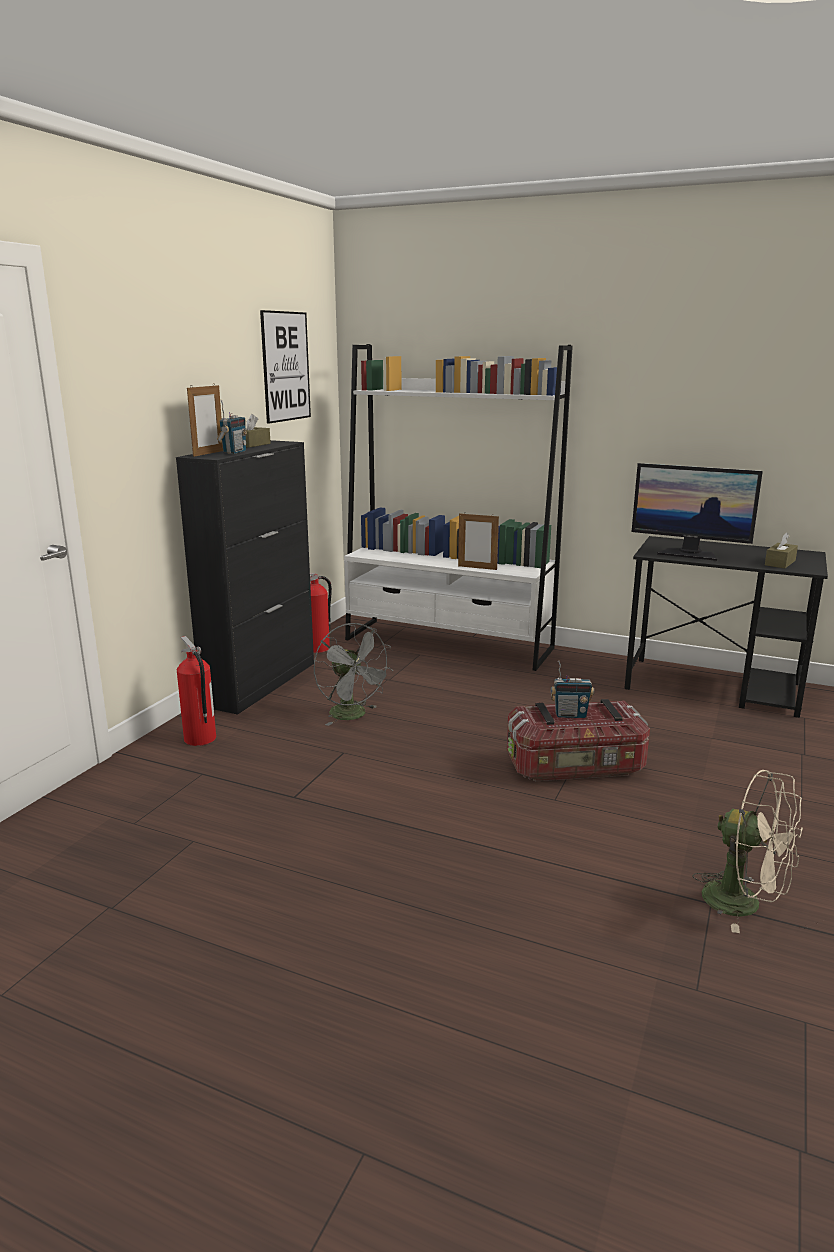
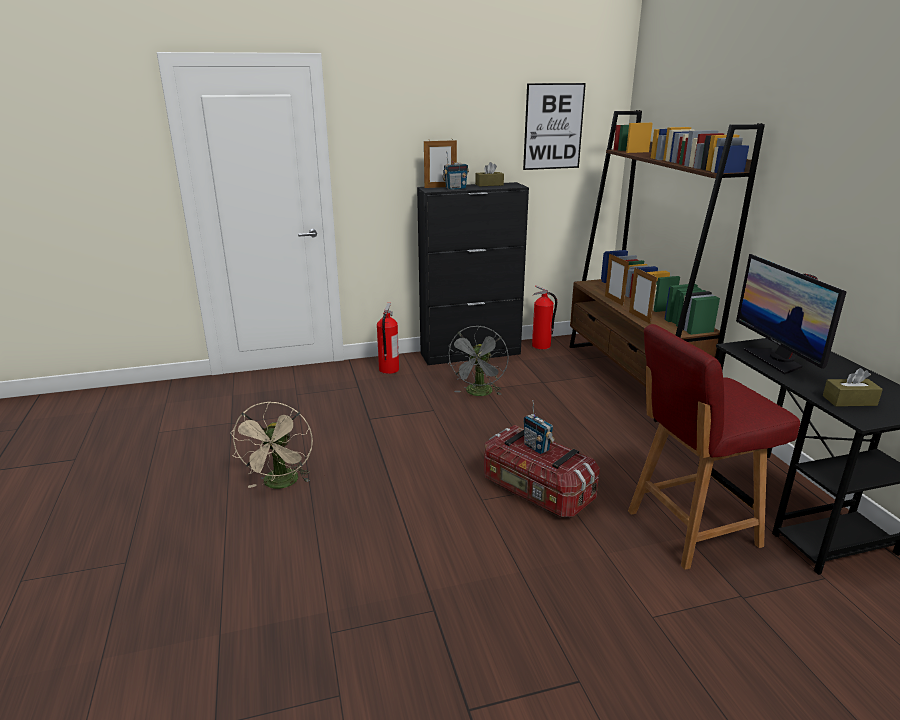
camera: 50 degrees right, 5 degrees up
(422, 561) = (614, 300): none -> picture frame
(449, 644) = (632, 377): white bookcase -> brown bookcase
(703, 731) = (690, 529): none -> red chair
(744, 904) = (451, 627): beige fan -> beige fan (281, 484)

